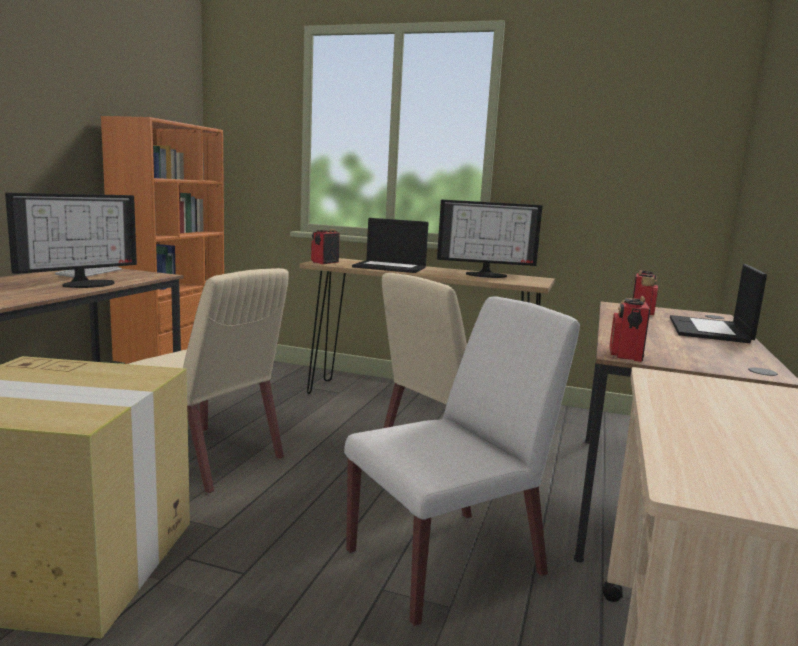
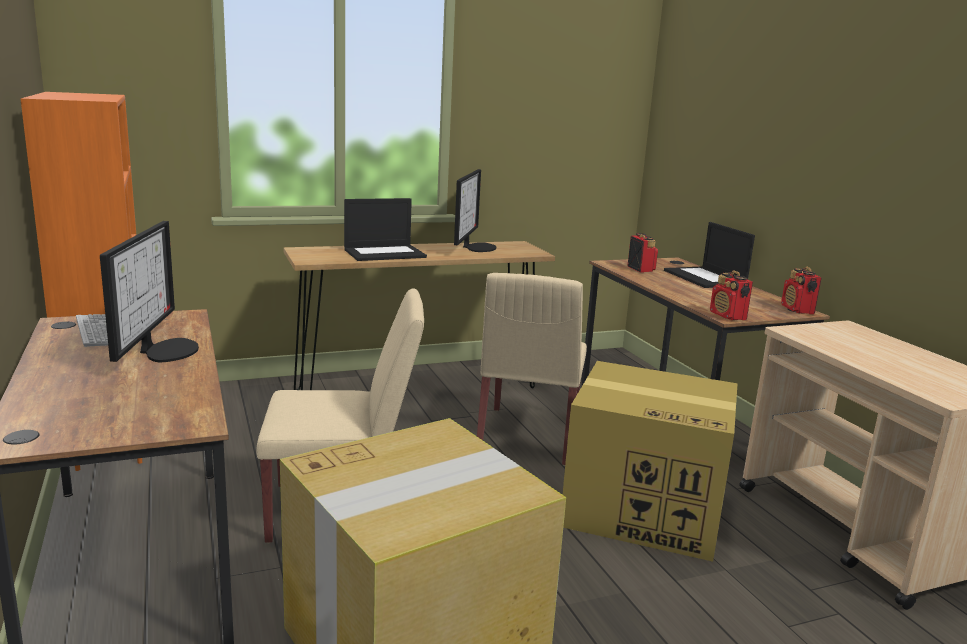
camera: 40 degrees left, 5 degrees up
(324, 262) = (313, 259): radio -> radio (797, 310)
(447, 562) = (645, 510): white chair -> cardboard box
(486, 274) = (476, 247): monitor -> monitor turned 45 degrees counterclockwise

